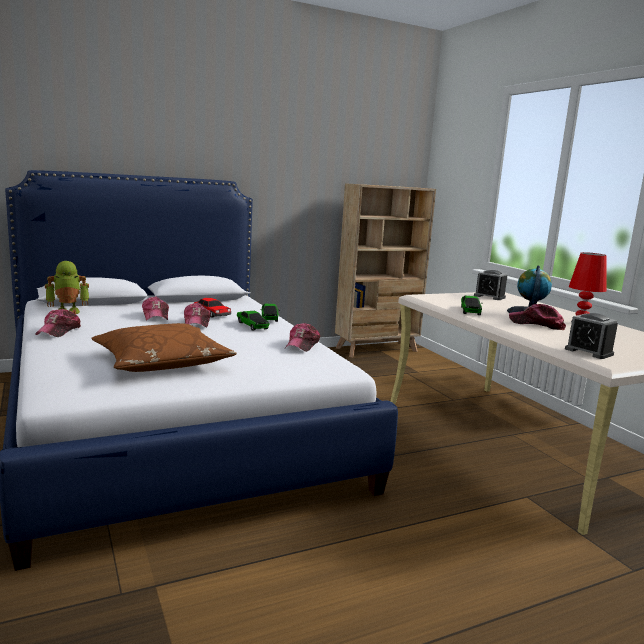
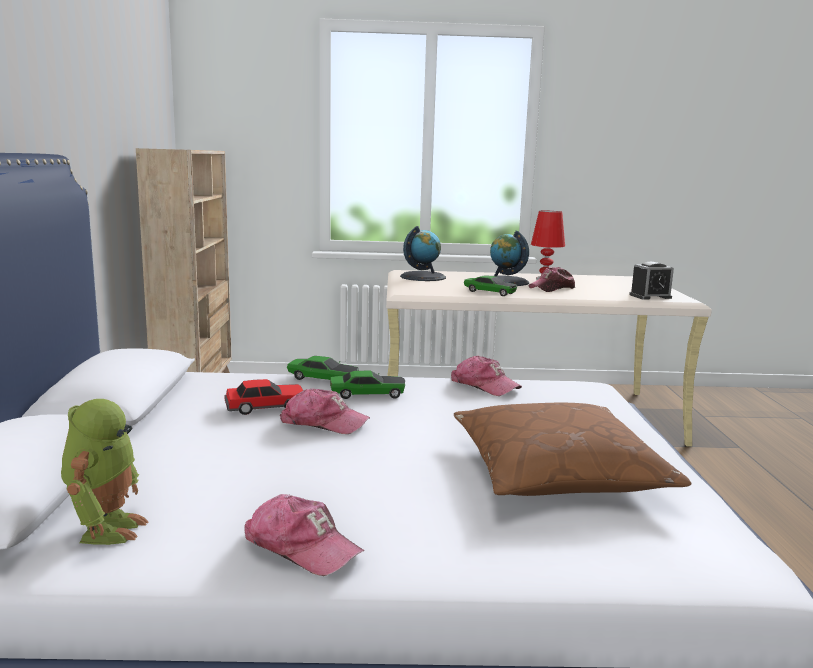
camera: 65 degrees left, 0 degrees up
(156, 316) = (244, 447): cap -> none
(489, 297) = (423, 277): alarm clock -> globe

